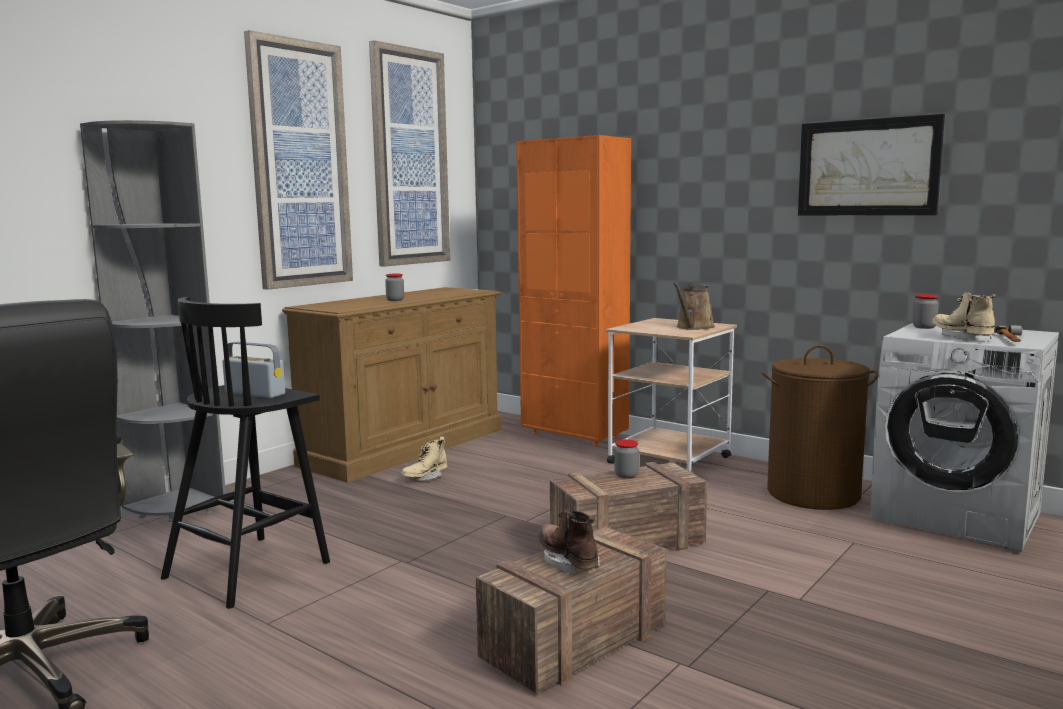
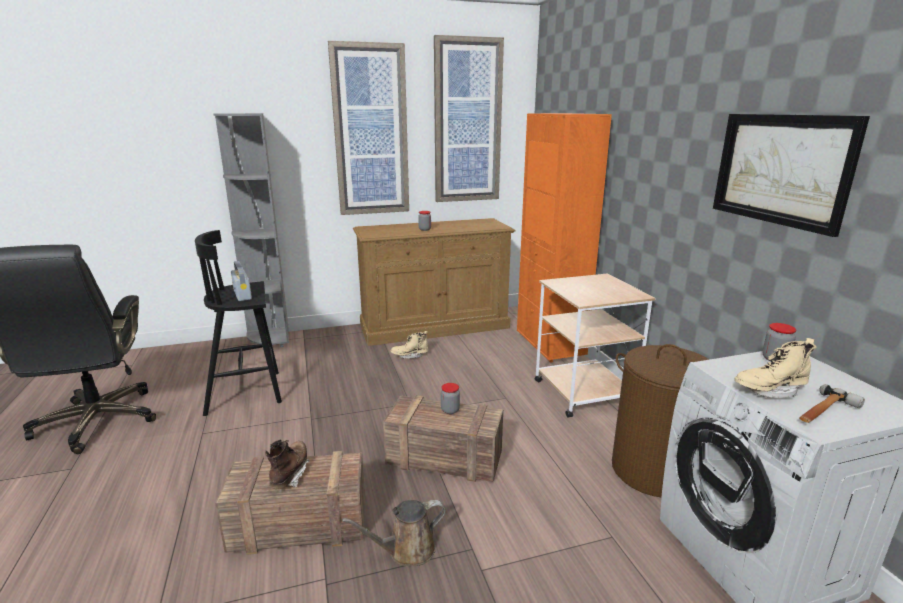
camera: 35 degrees right, 10 degrees up
(693, 327) = (608, 293): brown watering can -> brown watering can (406, 550)
(961, 338) = (769, 390): beige boot -> beige boot turned 120 degrees counterclockwise

